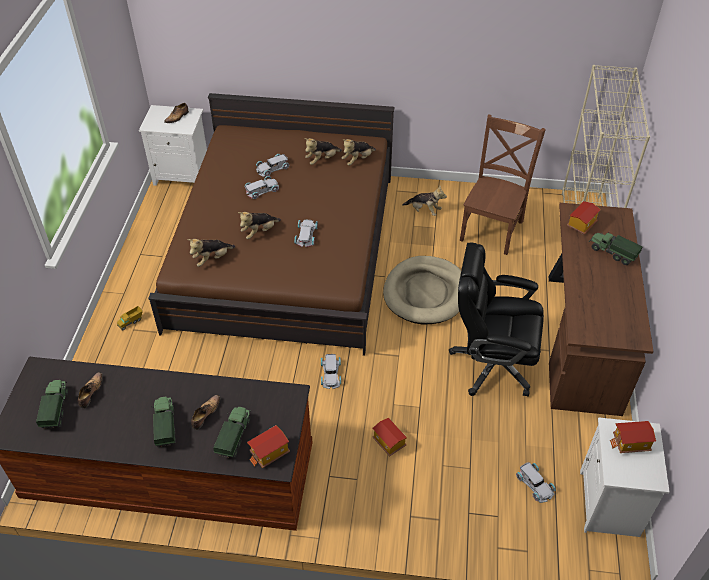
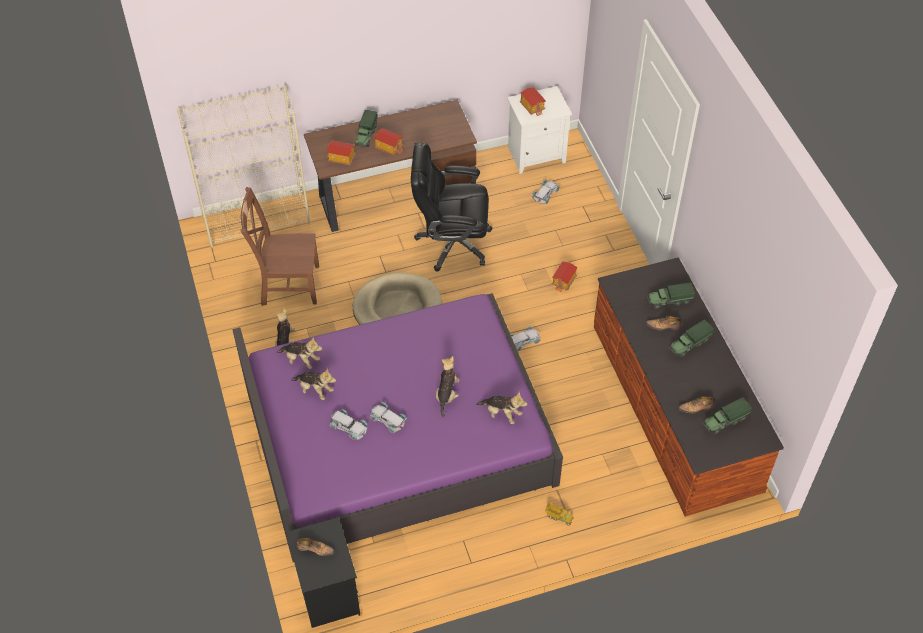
camera: 115 degrees left, 5 degrees up
(183, 174) = (327, 593): white nightstand -> black nightstand
(259, 232) = (447, 394): plush toy -> plush toy turned 105 degrees counterclockwise
(270, 453) = (667, 276): toy house -> toy house (389, 147)
(285, 249) = (397, 436): brown bed -> purple bed
(307, 235) = (430, 357): white toy car -> none
(492, 363) = (452, 243): black office chair -> black office chair turned 105 degrees clockwise

